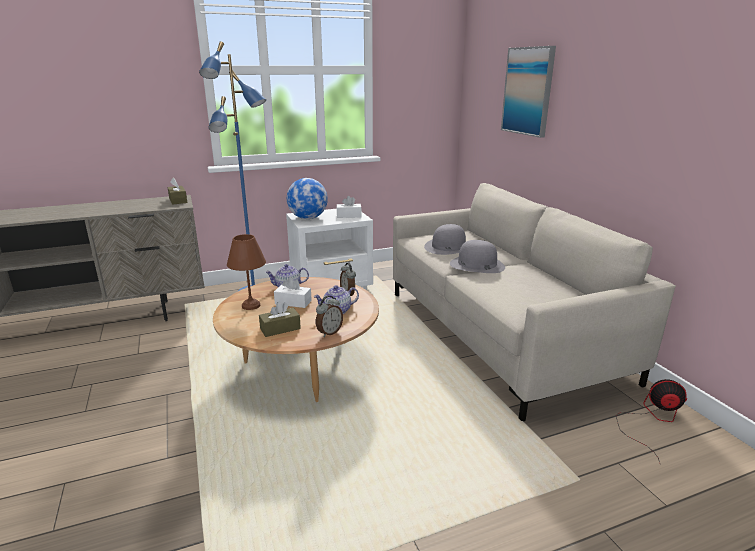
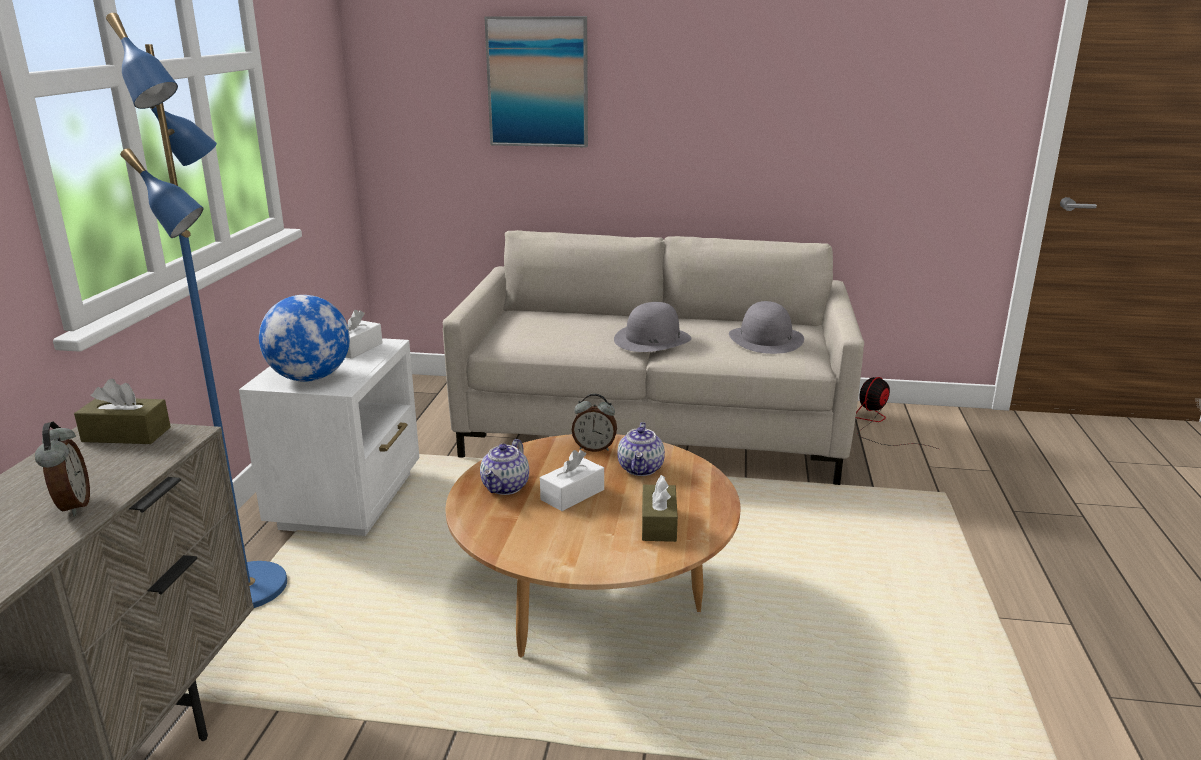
camera: 60 degrees left, 0 degrees up
(252, 306) = (544, 532): brown table lamp -> none
(329, 332) = (706, 490): alarm clock -> alarm clock (72, 506)
(448, 247) = (570, 335): grey hat -> grey hat (766, 339)

